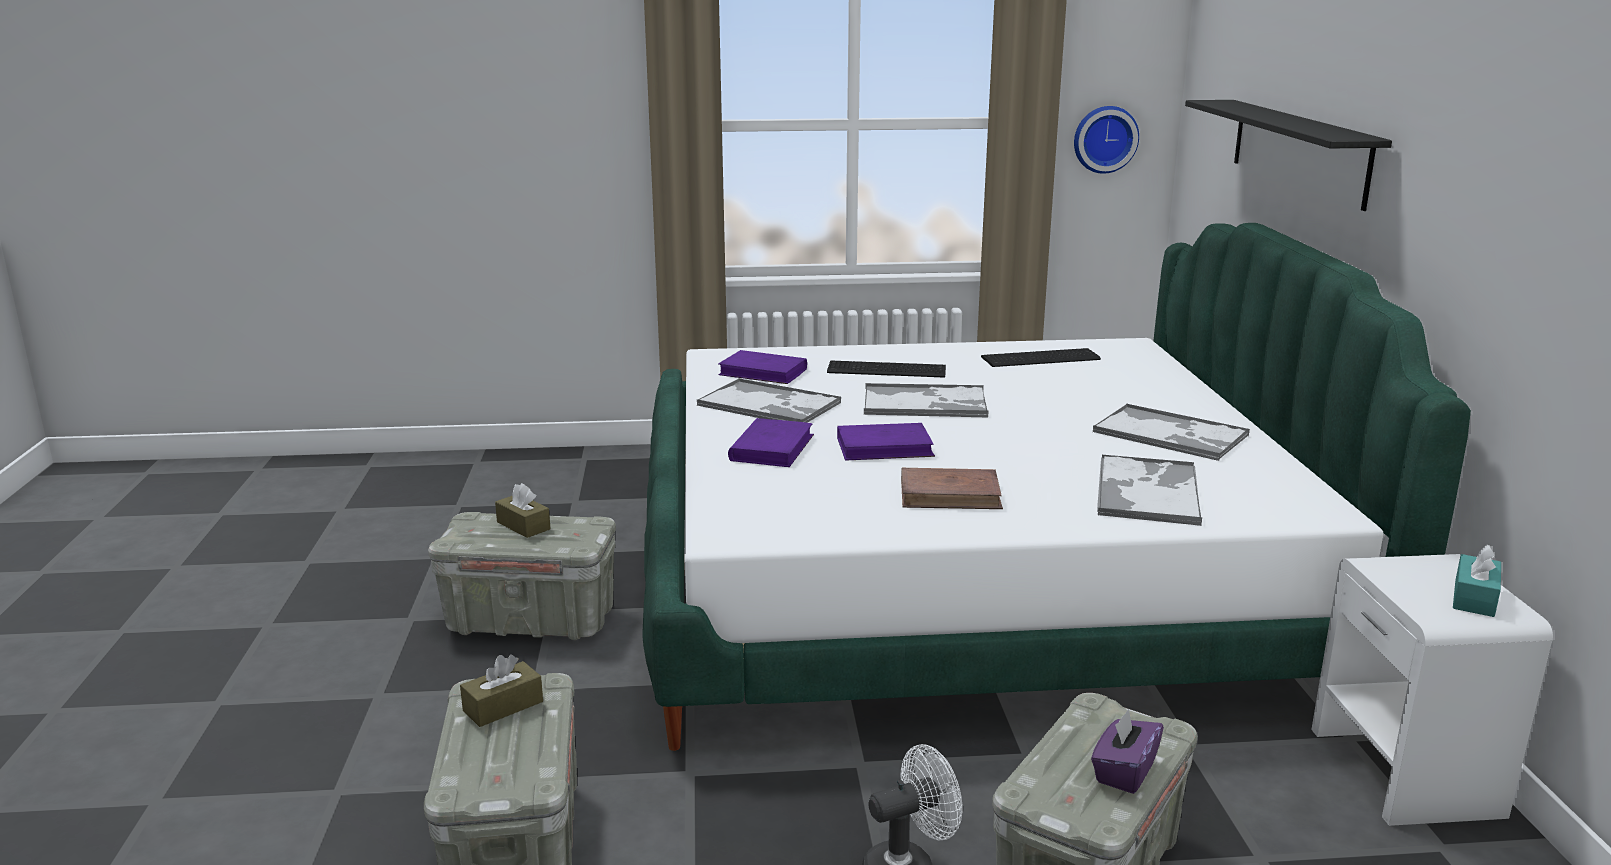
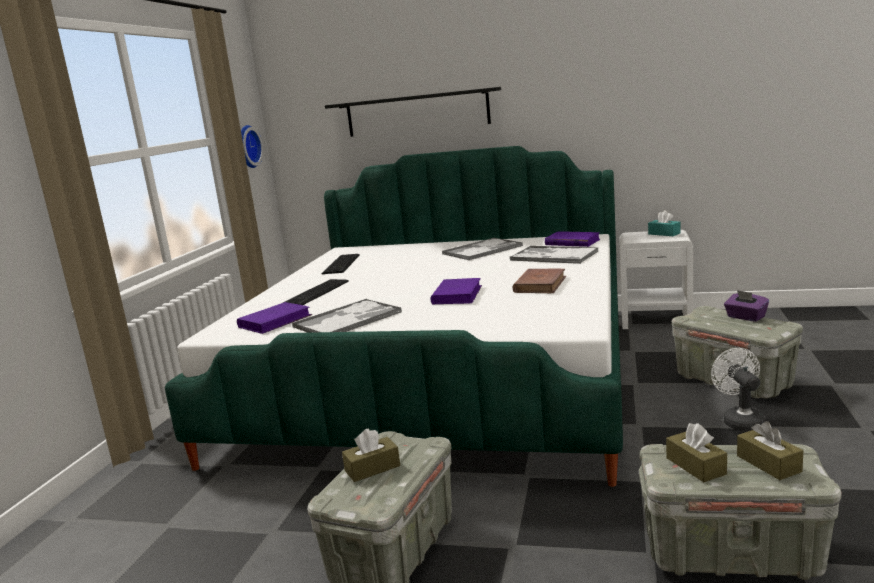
camera: 70 degrees left, 5 degrees down
(502, 758) = (768, 464): none -> brown tissue box
(772, 448) = (434, 319): purple book -> purple book (572, 242)
(926, 403) = (389, 286): tray -> none

